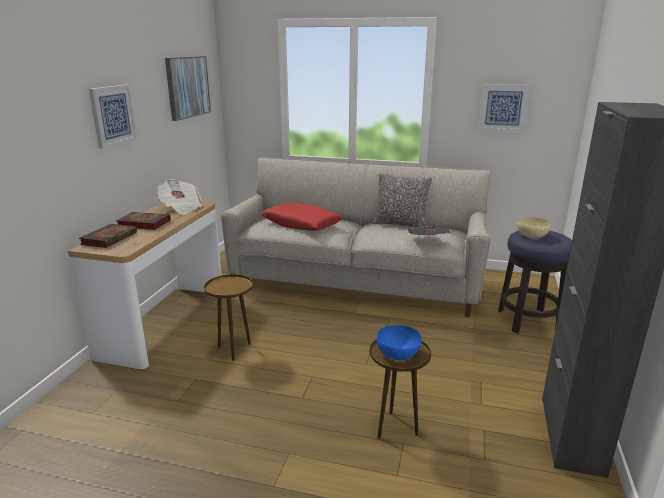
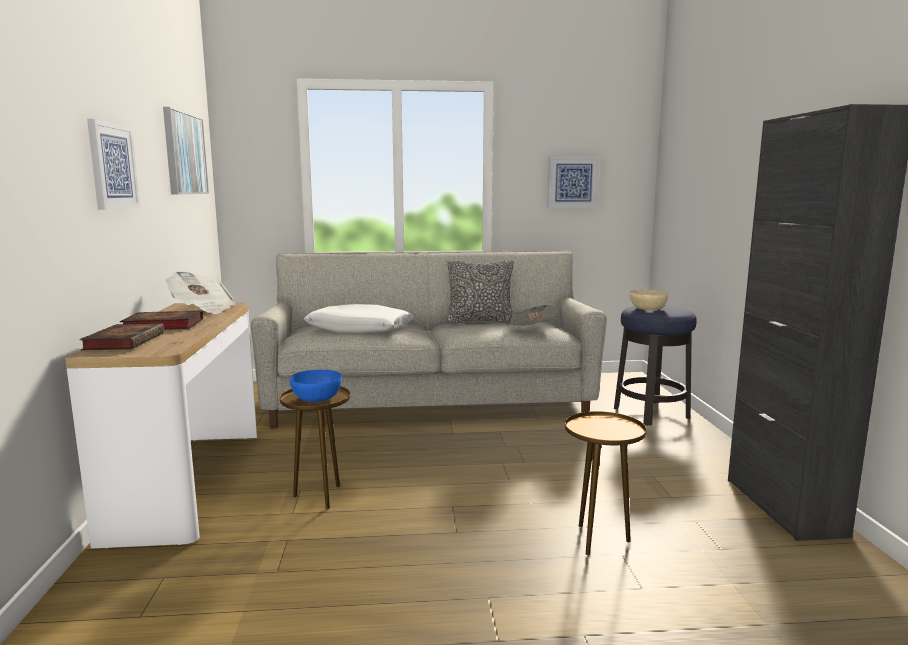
camera: 20 degrees left, 10 degrees down
(301, 224) = (359, 330): red pillow -> white pillow
(398, 353) = (603, 429): blue bowl -> blue bowl (316, 398)

